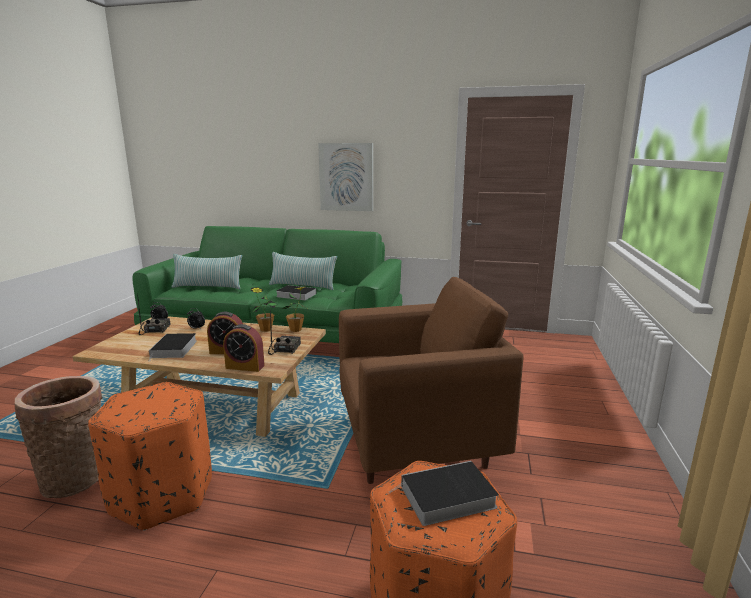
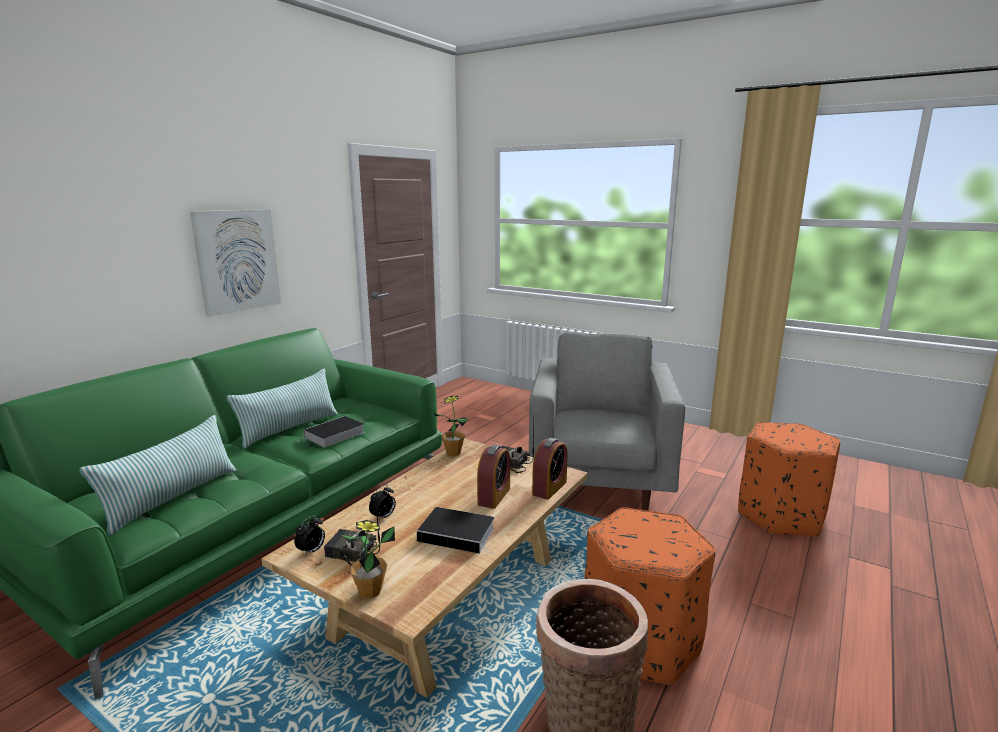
camera: 70 degrees left, 0 degrees up
(265, 329) = (436, 469): potted plant -> potted plant (370, 591)
(417, 445) = (599, 483): brown armchair -> grey armchair
(445, 498) = (790, 434): book -> none

